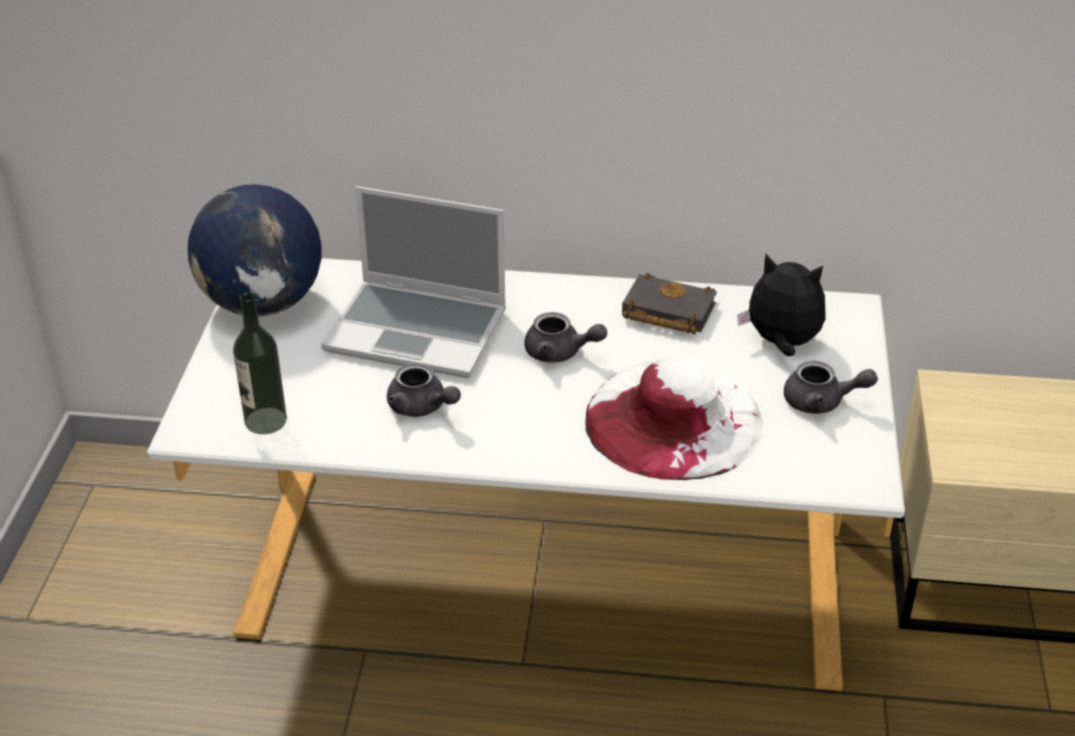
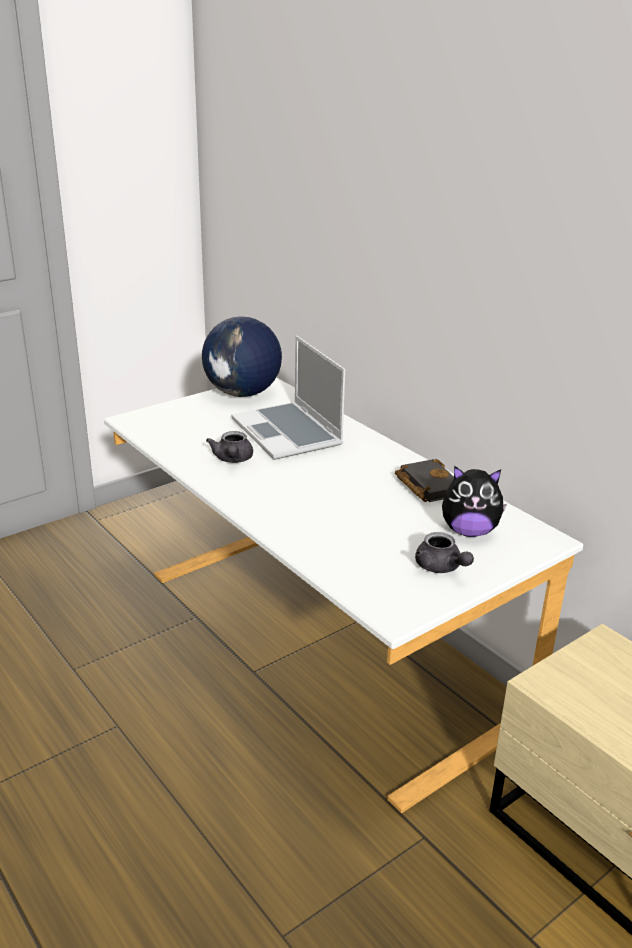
camera: 45 degrees right, 10 degrees down
(265, 421) = (163, 431): bottle -> none
(560, 353) = (337, 473): grey teapot -> none
(673, 419) = (341, 528): white hat -> none
(781, 343) = (469, 531): plush toy -> plush toy turned 120 degrees clockwise

